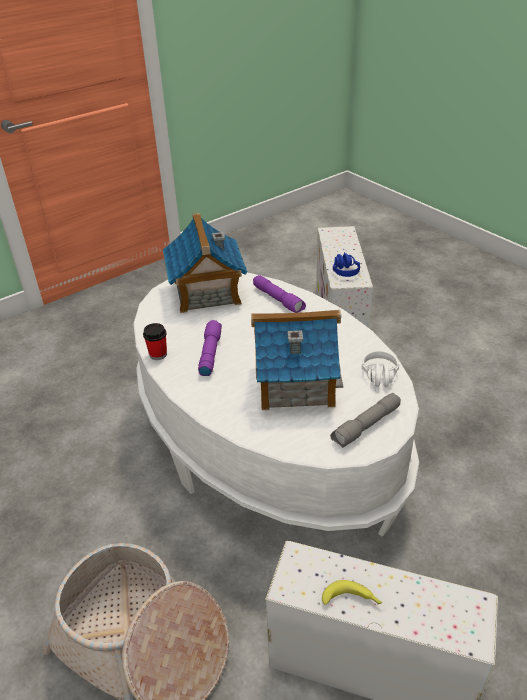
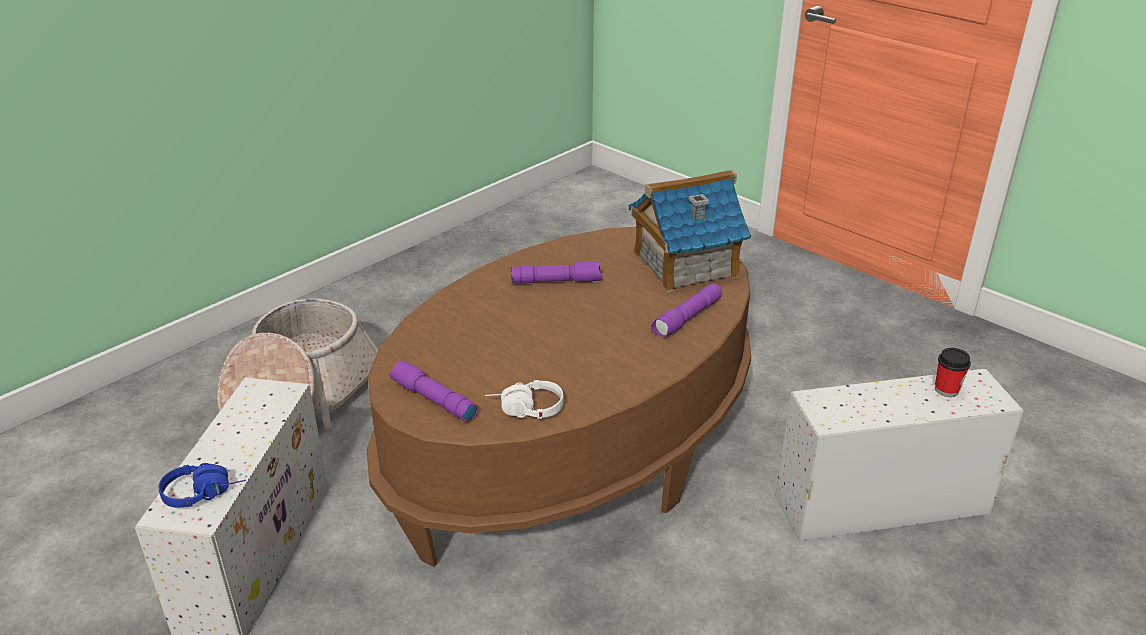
camera: 80 degrees right, 5 degrees down
(158, 354) = (548, 250): cup -> cup (946, 390)
(266, 441) = (572, 447): white coffee table -> brown coffee table
(295, 383) = (509, 343): toy house -> none
(344, 269) = (857, 402): blue headphones -> blue headphones (205, 492)
(352, 600) = (229, 428): banana -> none
(366, 426) = (432, 400): grey flashlight -> purple flashlight

